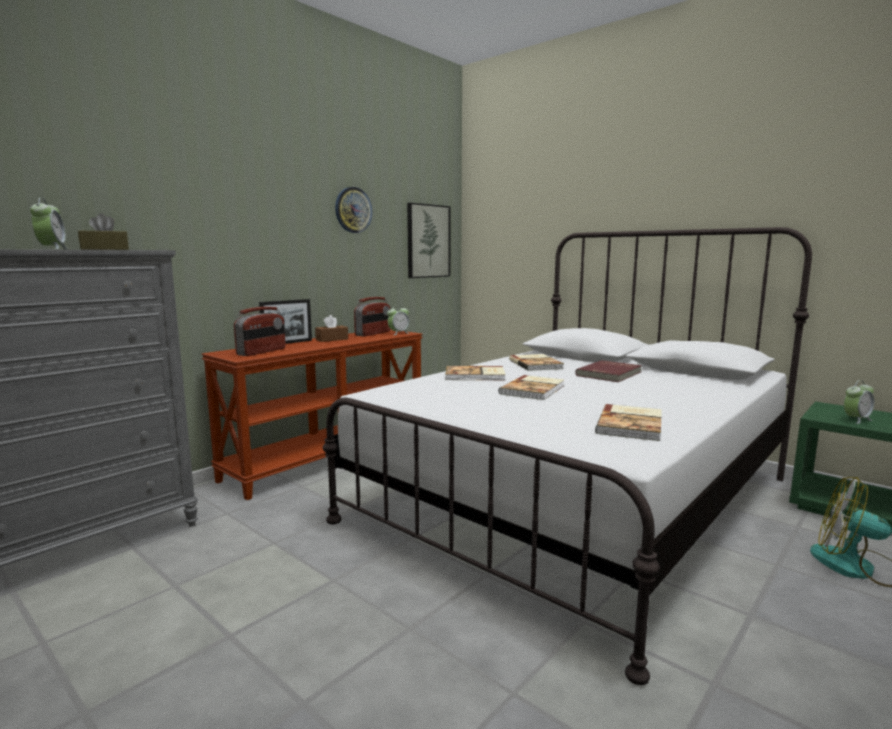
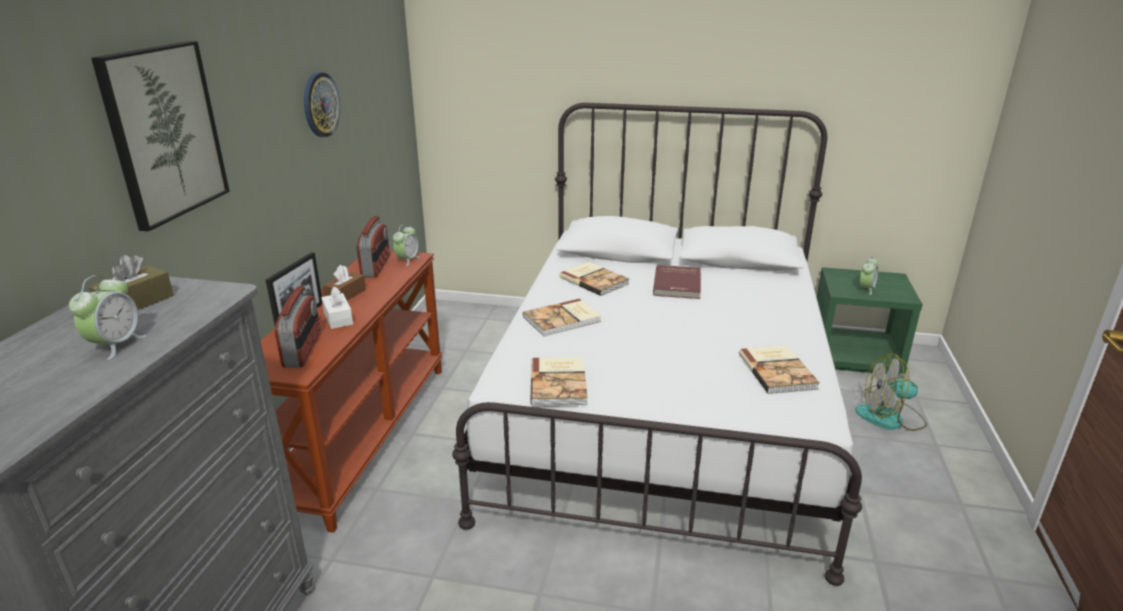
camera: 30 degrees left, 15 degrees up
(52, 249) = (116, 345): alarm clock -> alarm clock turned 60 degrees clockwise
(308, 345) = (338, 318): none -> white tissue box
(428, 241) = (388, 114): picture -> picture (164, 133)
(534, 389) = (646, 333): book -> book (560, 383)

